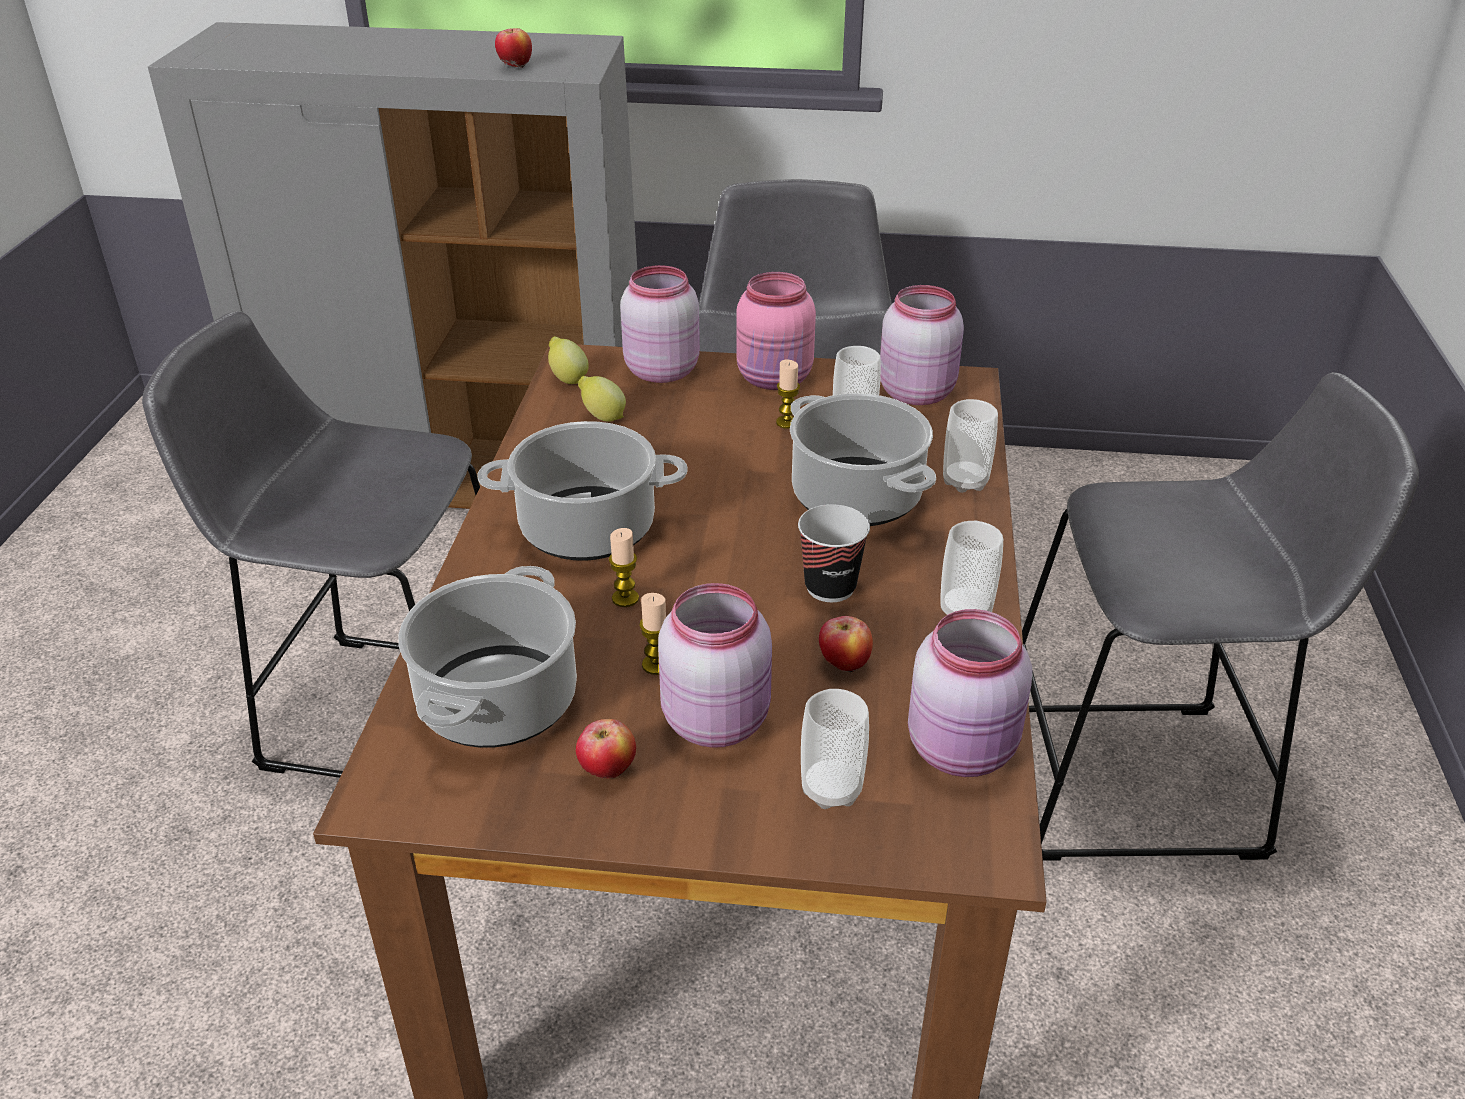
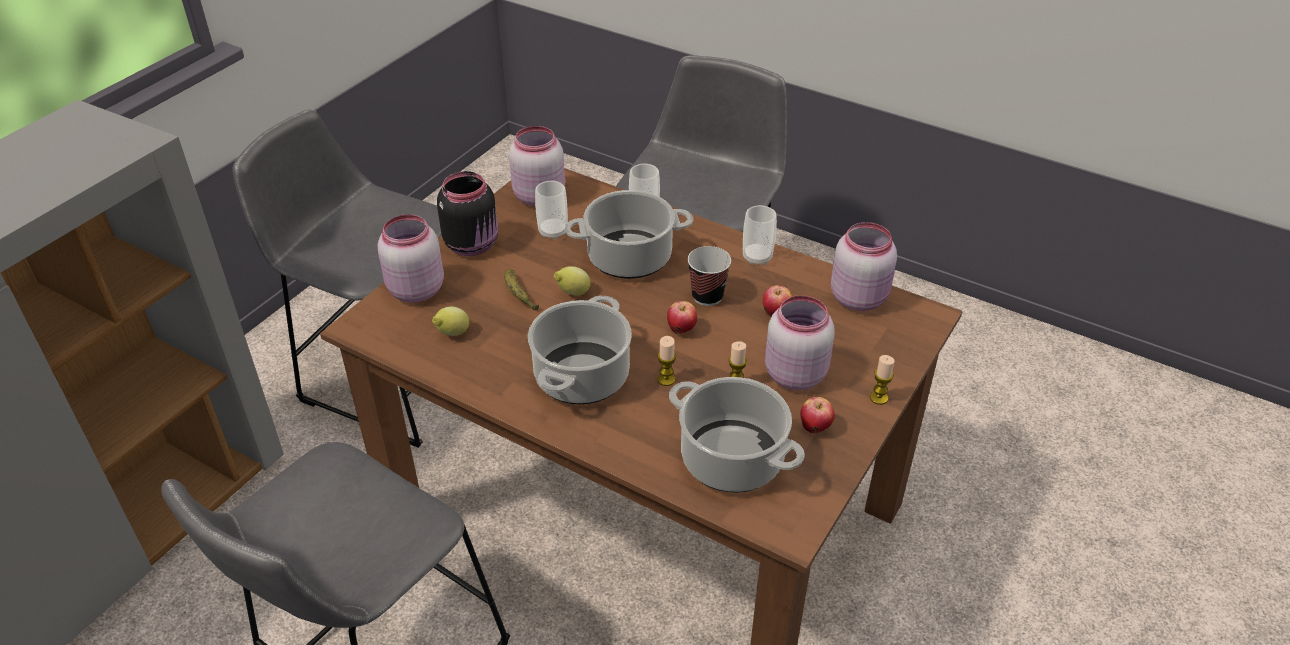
camera: 65 degrees left, 5 degrees up
(515, 67) = (83, 165): apple -> apple (682, 330)
(568, 379) = (384, 337): lemon -> lemon (572, 293)
(707, 438) = (518, 295): none -> banana
(776, 379) = (473, 244): pink jar -> black jar
(787, 422) = (529, 257): candle -> candle (879, 398)
(831, 789) = (866, 350): cup -> none

